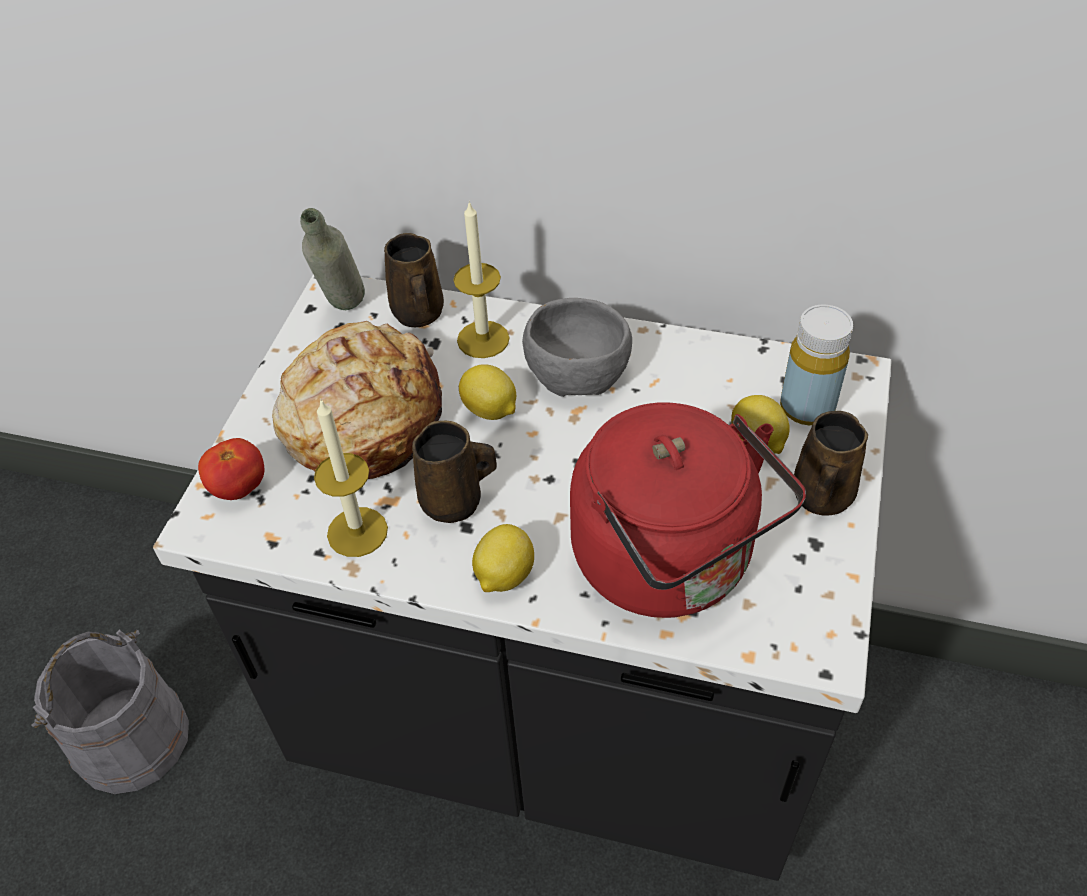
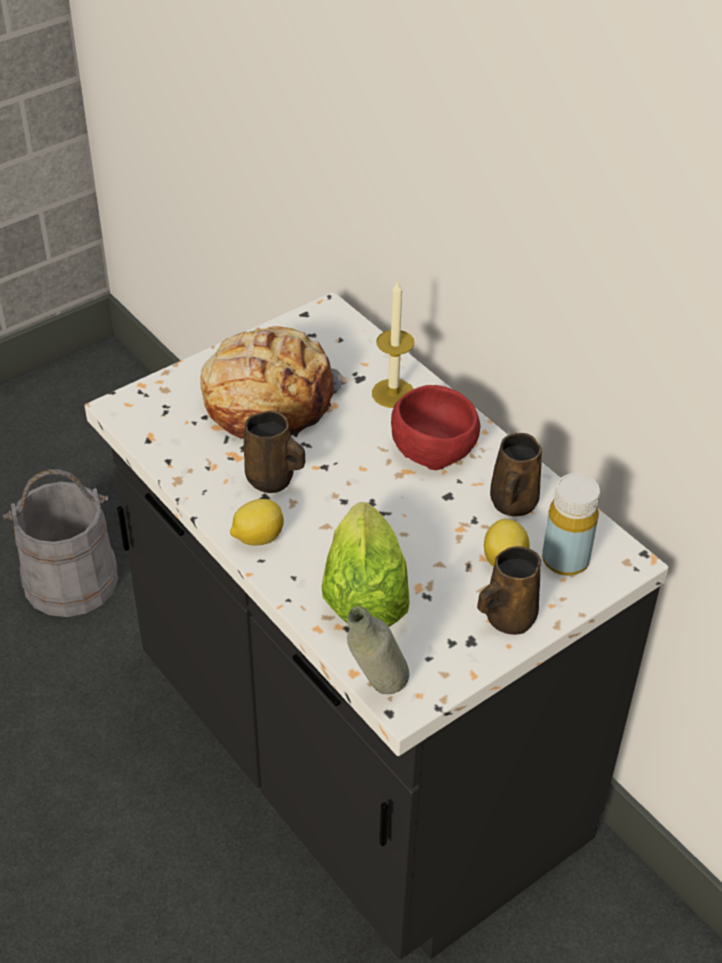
camera: 35 degrees right, 5 degrees down
(239, 487) = (160, 398): tomato -> none
(344, 313) = (322, 329): grey bottle -> grey bottle (376, 694)
(357, 532) = (200, 462): candle -> none
(418, 314) = (368, 355): brown mug -> brown mug (512, 504)
(490, 411) = (350, 440): lemon -> none
(576, 369) = (433, 445): grey bowl -> red bowl
(671, 564) = (364, 594): red kettle -> lettuce

